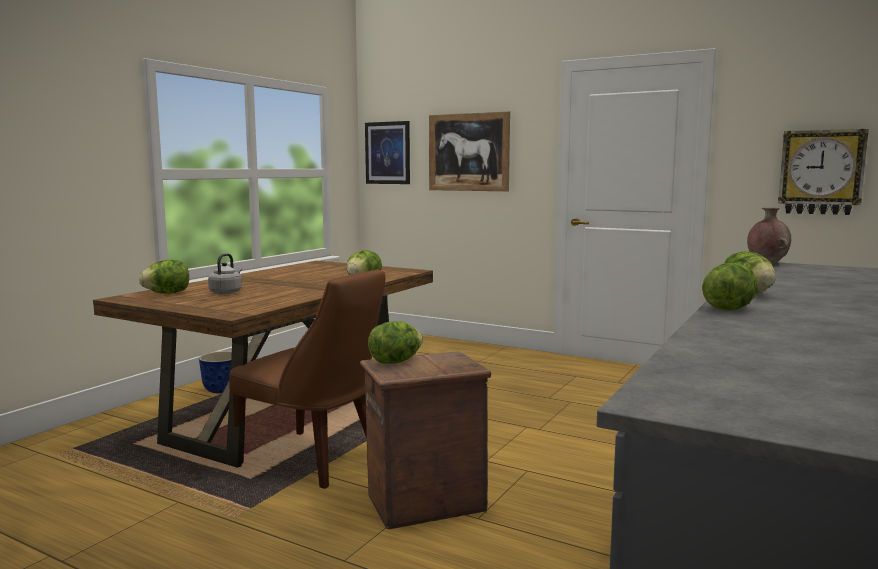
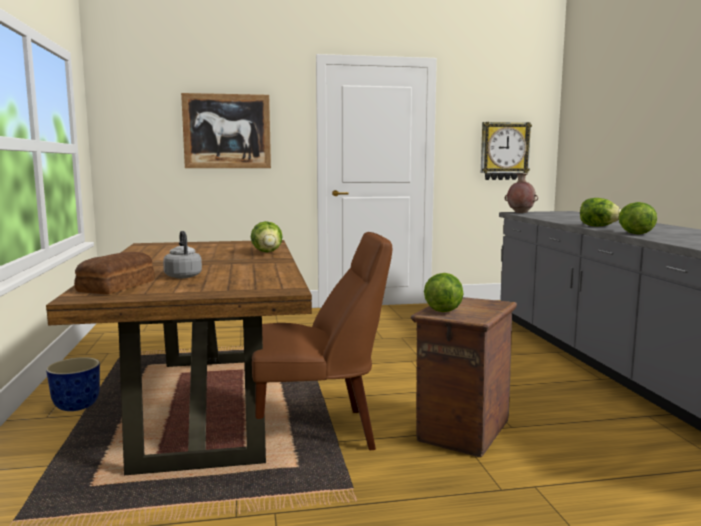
camera: 40 degrees left, 0 degrees up
(167, 293) = (119, 286): lettuce -> bread
(387, 153) = (129, 130): picture -> none

